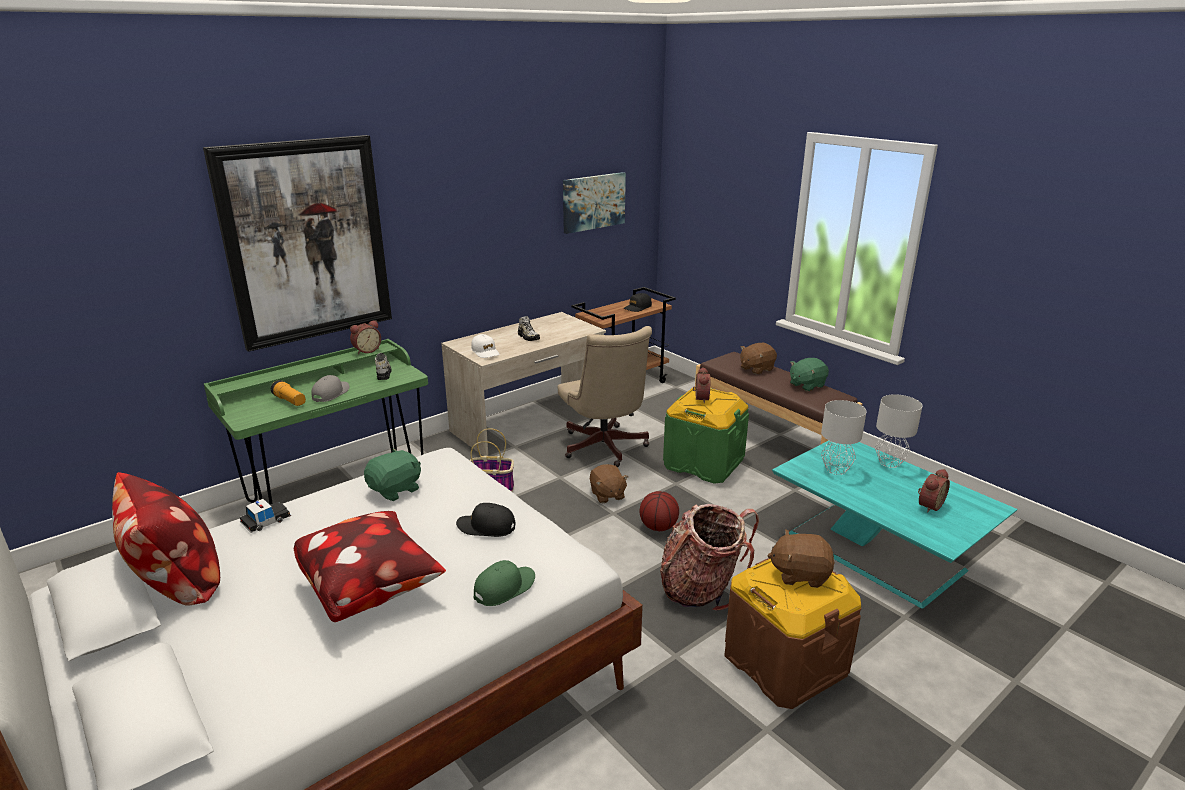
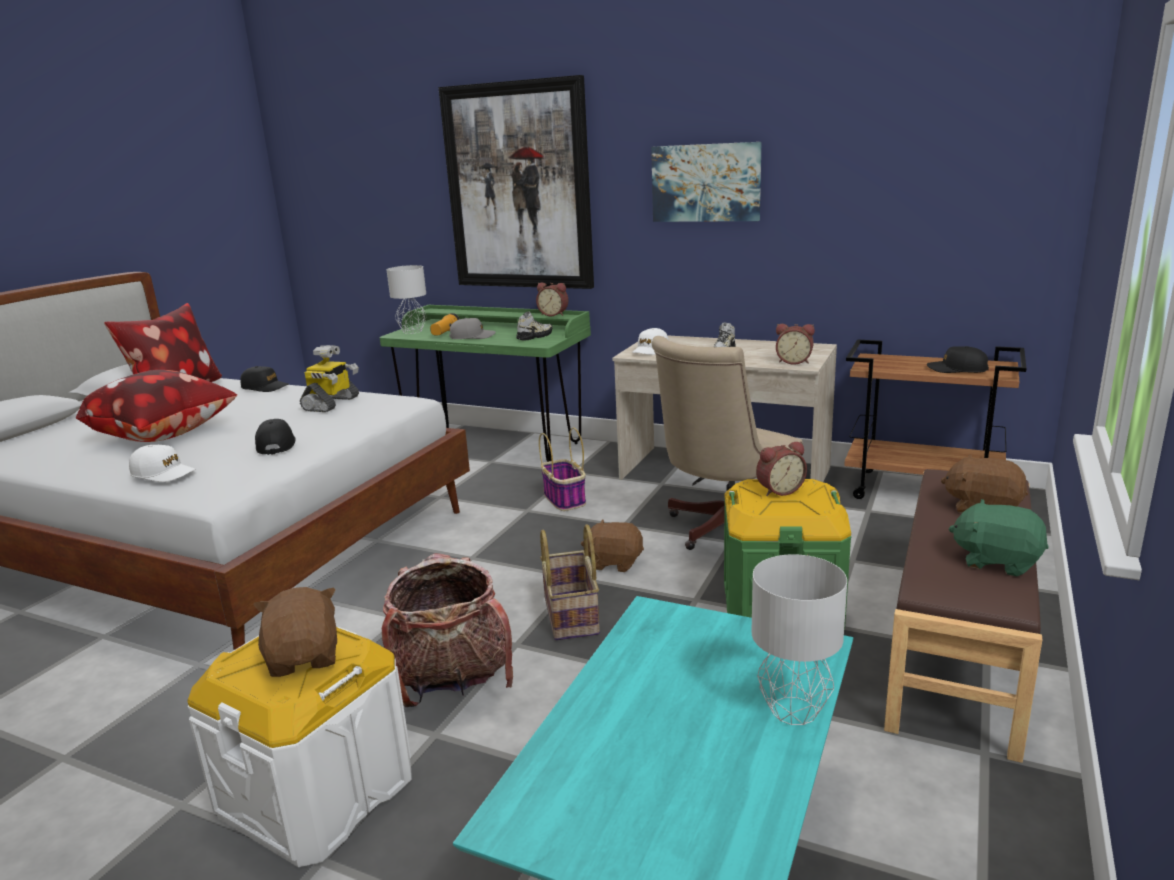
camera: 65 degrees right, 5 degrees down
(266, 520) = (265, 387): toy car -> black cap
(395, 490) = (332, 404): green plush toy -> toy robot
(504, 588) = (163, 473): green cap -> white cap
(593, 202) = (921, 184): picture -> picture (706, 183)
(607, 495) = (614, 562): brown plush toy -> brown plush toy turned 60 degrees clockwise
(659, 527) = (572, 615): basketball -> basket
(785, 663) = (317, 794): brown storage box -> white storage box
(836, 469) = (697, 653): grey table lamp -> grey table lamp (413, 331)
(928, 505) = (652, 785): alarm clock -> alarm clock (794, 361)

